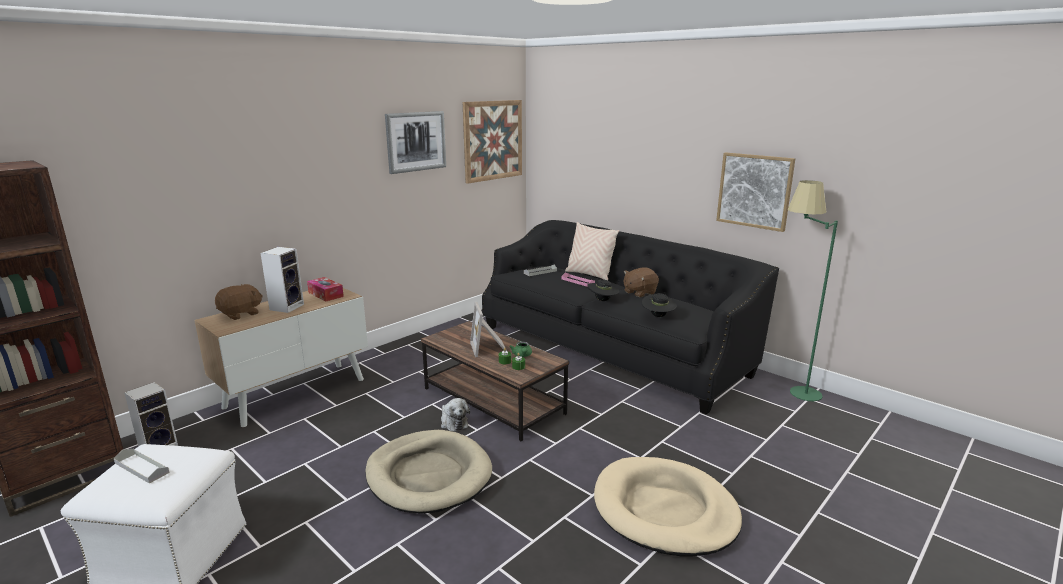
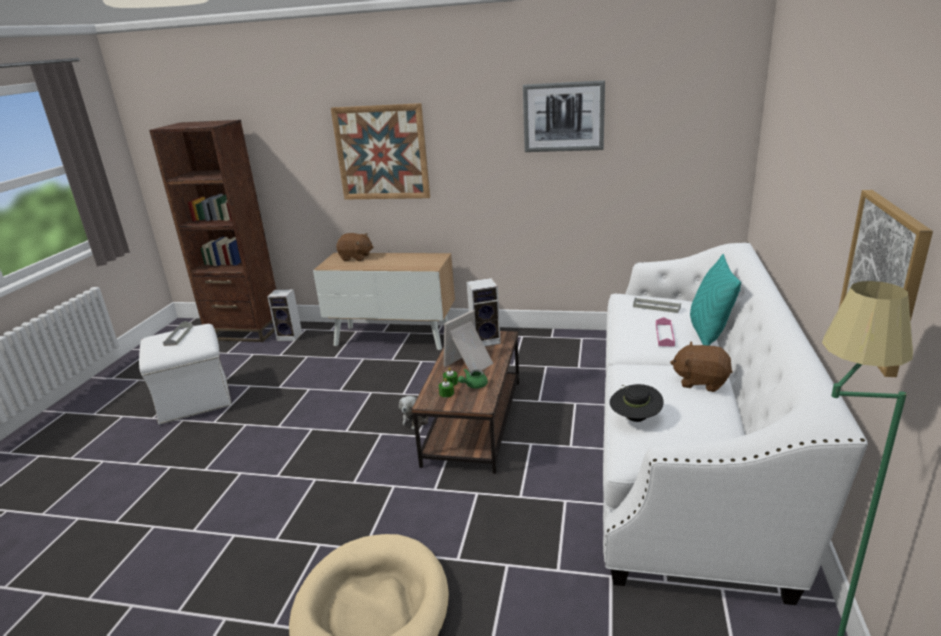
camera: 60 degrees right, 5 degrees up
(287, 306) = (385, 262): speaker -> speaker (486, 340)
(325, 294) = (424, 260): tissue box -> none
(429, 475) = (331, 445): beige dog bed -> none
(493, 140) = (691, 119): picture -> picture (381, 153)
(589, 274) = (708, 333): beige pillow -> turquoise pillow
(602, 300) = (631, 369): black hat -> none
(611, 349) = (685, 444): black sofa -> white sofa

